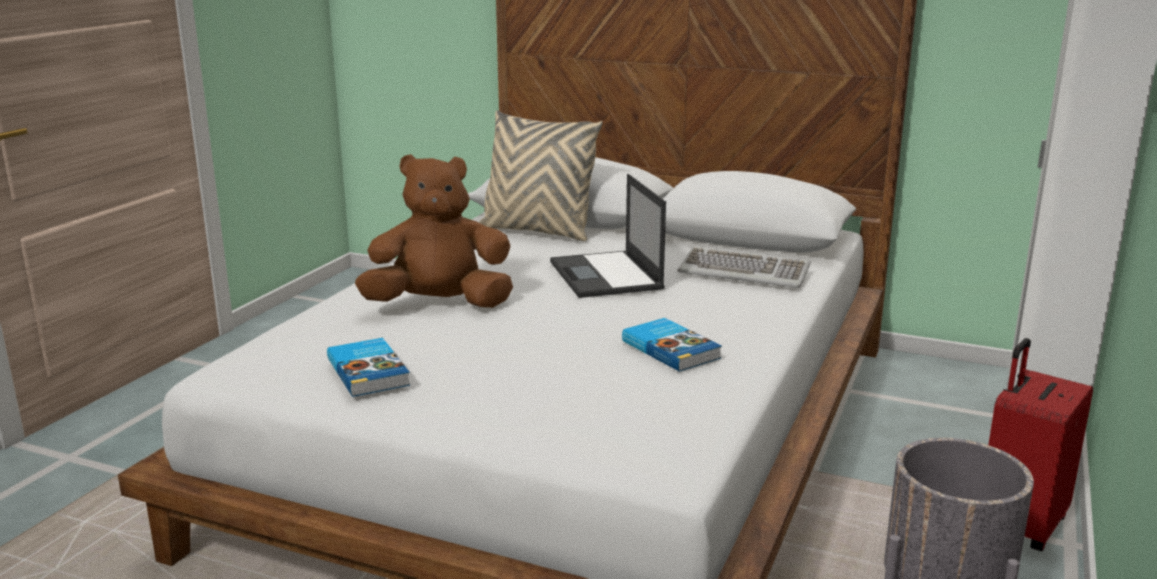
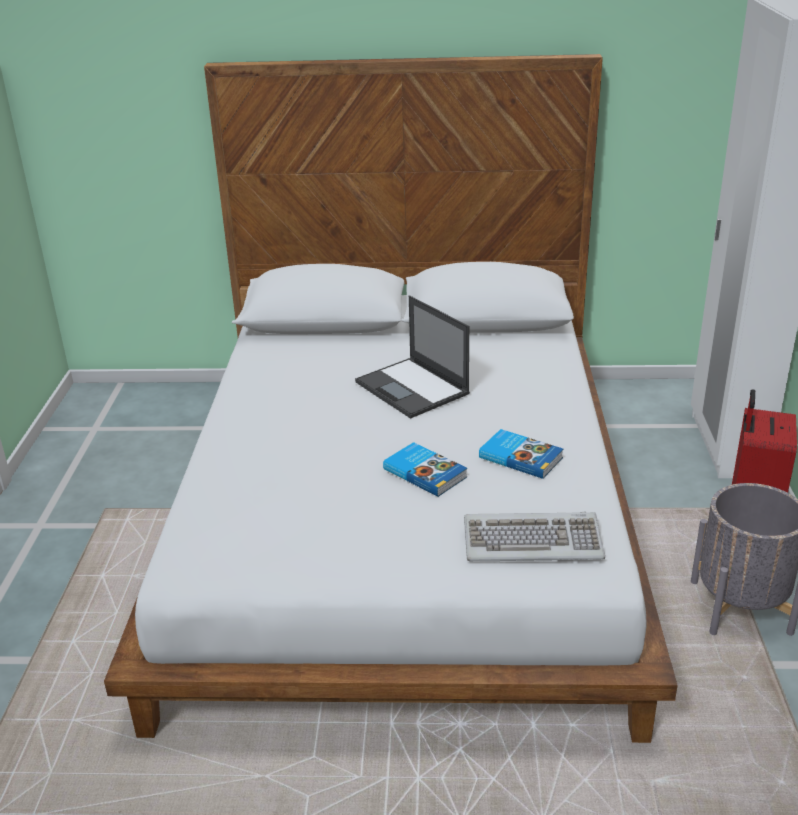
camera: 20 degrees left, 10 degrees up
(369, 371) = (310, 540): book -> book (425, 472)
(439, 305) = (302, 452): brown plush toy -> none
(537, 231) = (313, 346): beige pillow -> none
(744, 272) = (514, 361): keyboard -> keyboard (532, 541)

